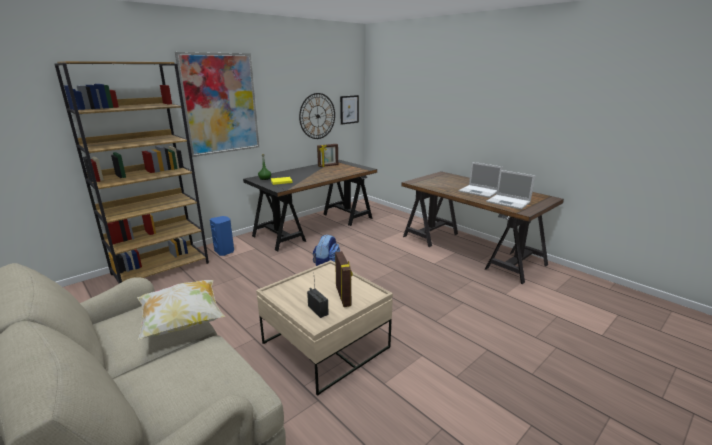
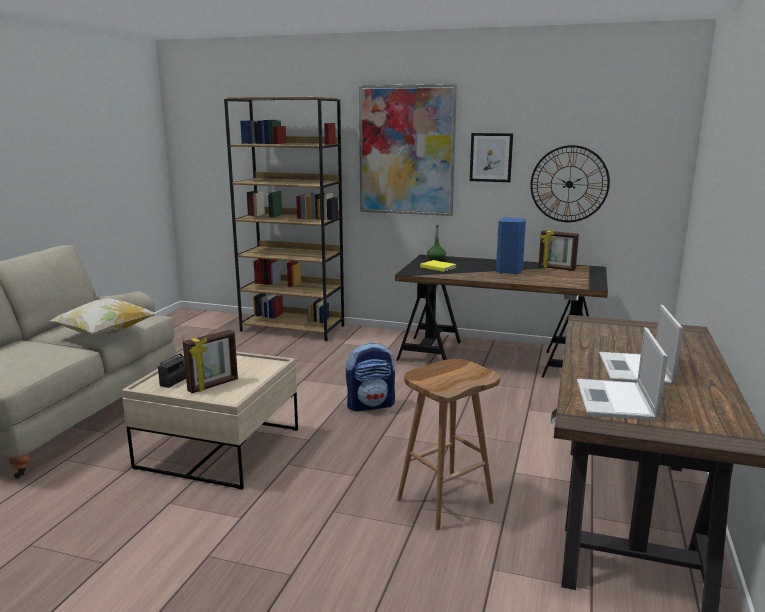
camera: 60 degrees right, 5 degrees down
(225, 251) = (360, 338): blue speaker -> blue speaker (509, 271)
(349, 109) = (647, 180): picture -> picture (491, 157)
(446, 287) = (445, 500): none -> brown stool

